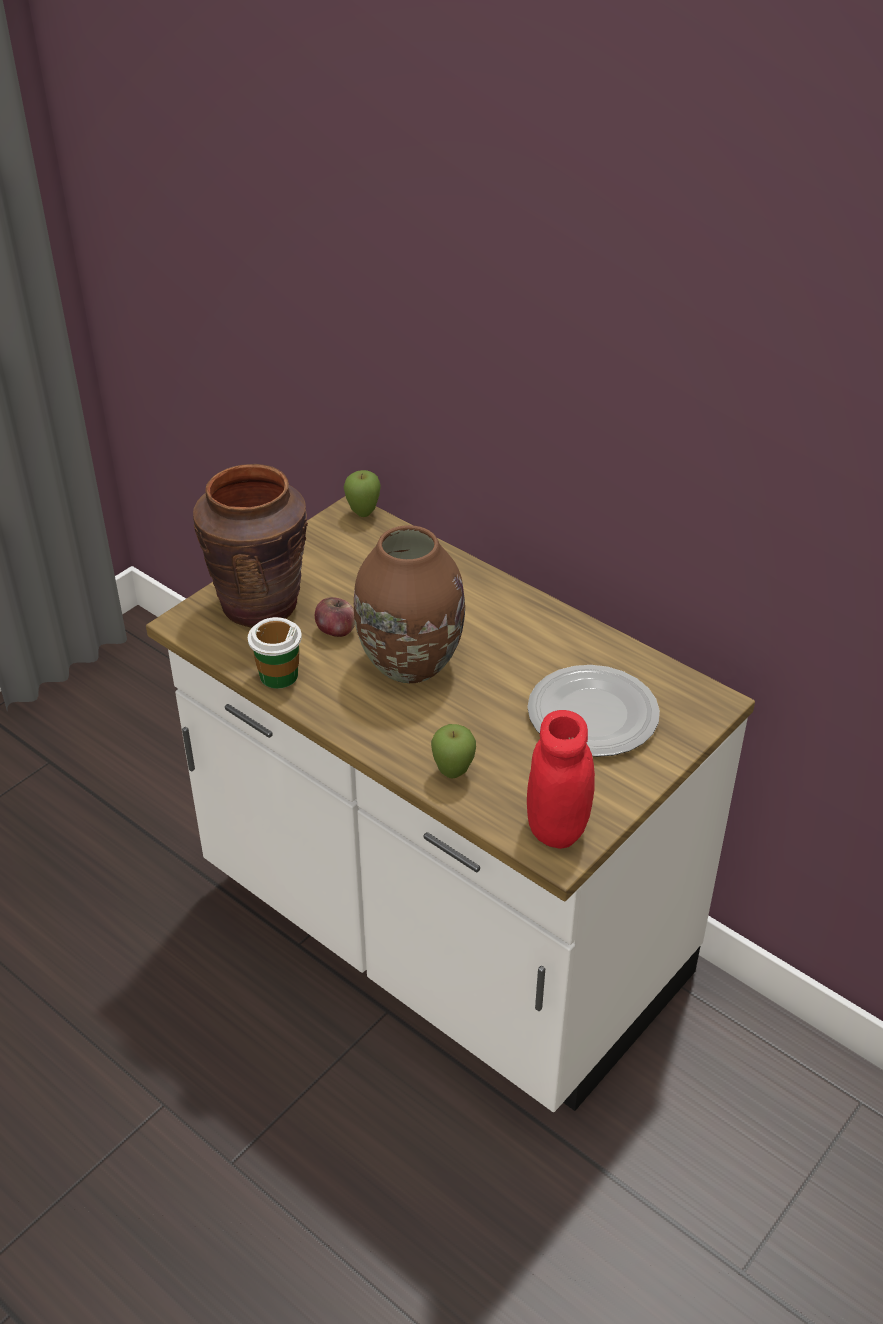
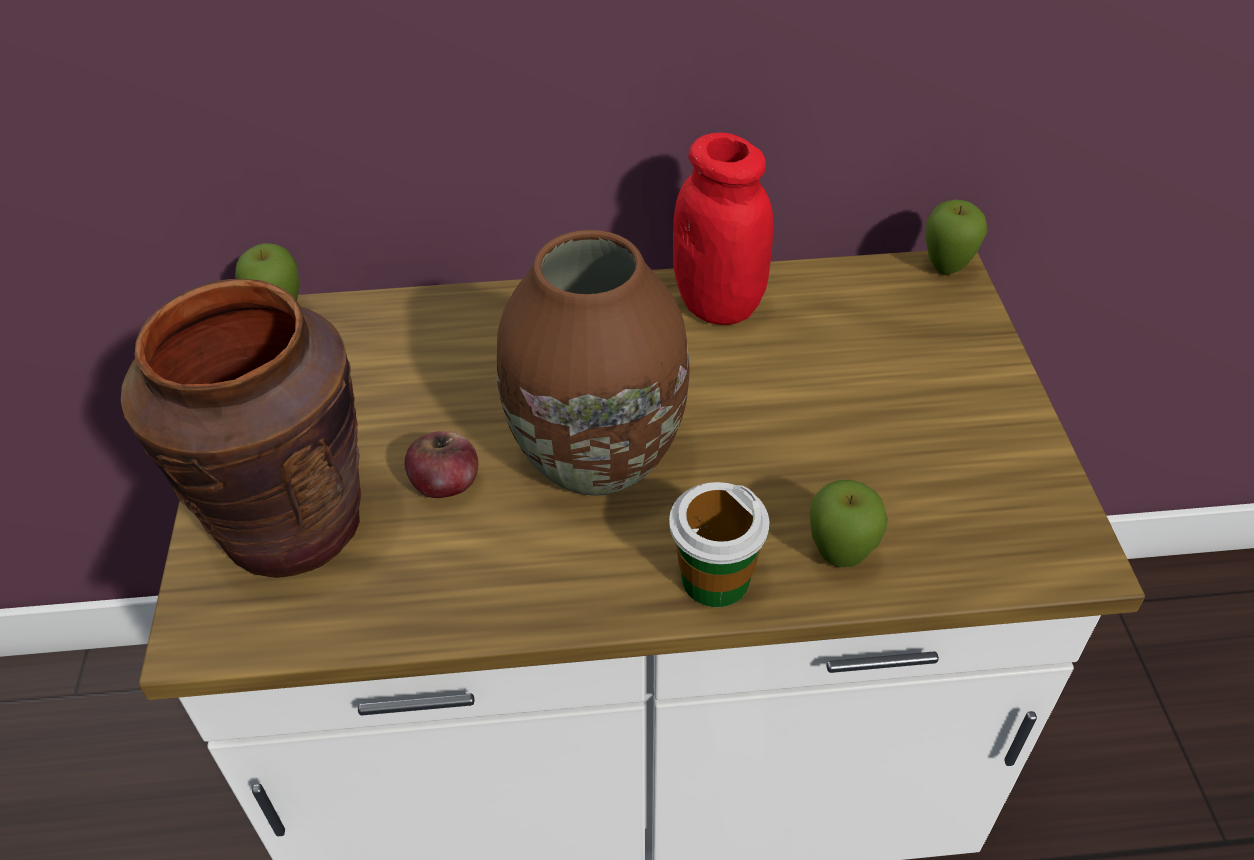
camera: 45 degrees left, 5 degrees up
(278, 675) = (450, 604): cup -> cup (714, 579)
(557, 828) = (1031, 529): red jar -> red jar (718, 305)
(591, 714) = (866, 371): plate -> none
(716, 699) = (946, 269): none -> apple

